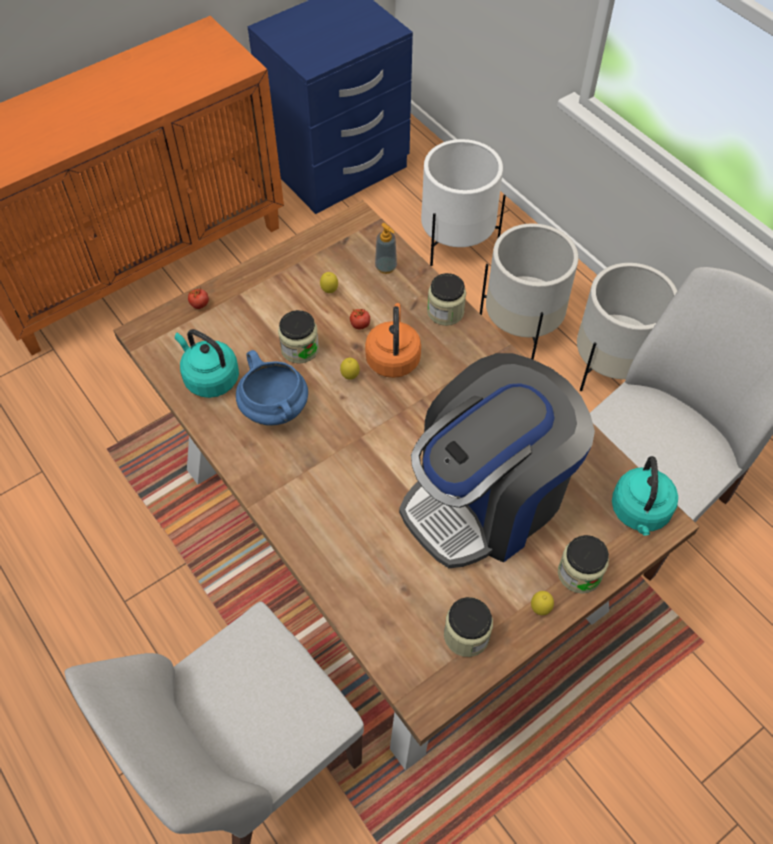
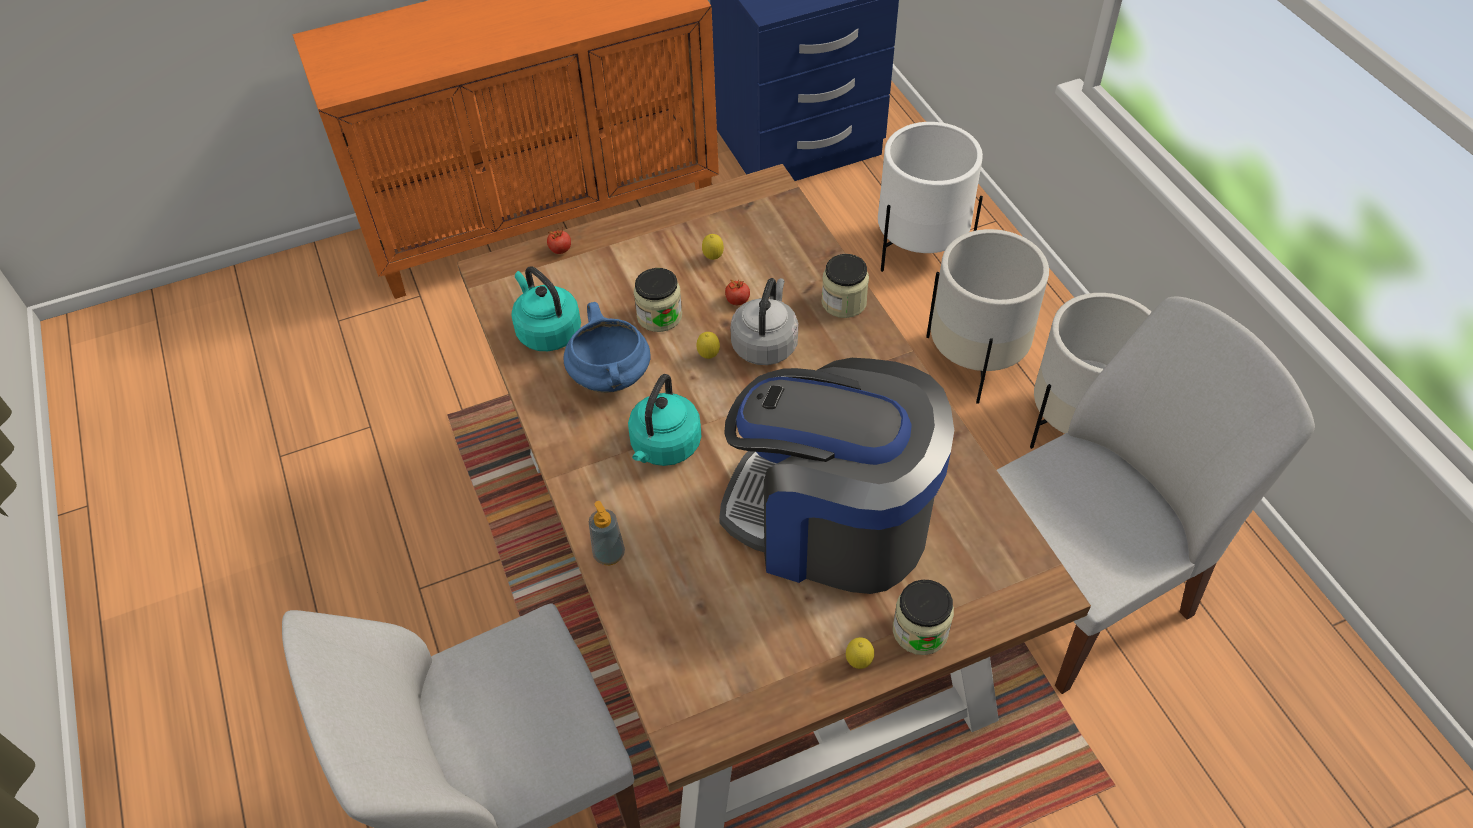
camera: 15 degrees right, 5 degrees down
(386, 267) = (787, 241): soap dispenser -> soap dispenser (609, 554)
(393, 357) = (765, 343): orange kettle -> grey kettle
(466, 635) = (759, 674): jar -> none
(487, 498) = (831, 522): coffee machine -> coffee machine turned 45 degrees clockwise
(639, 513) = (1018, 574): turquoise kettle -> turquoise kettle (664, 447)

